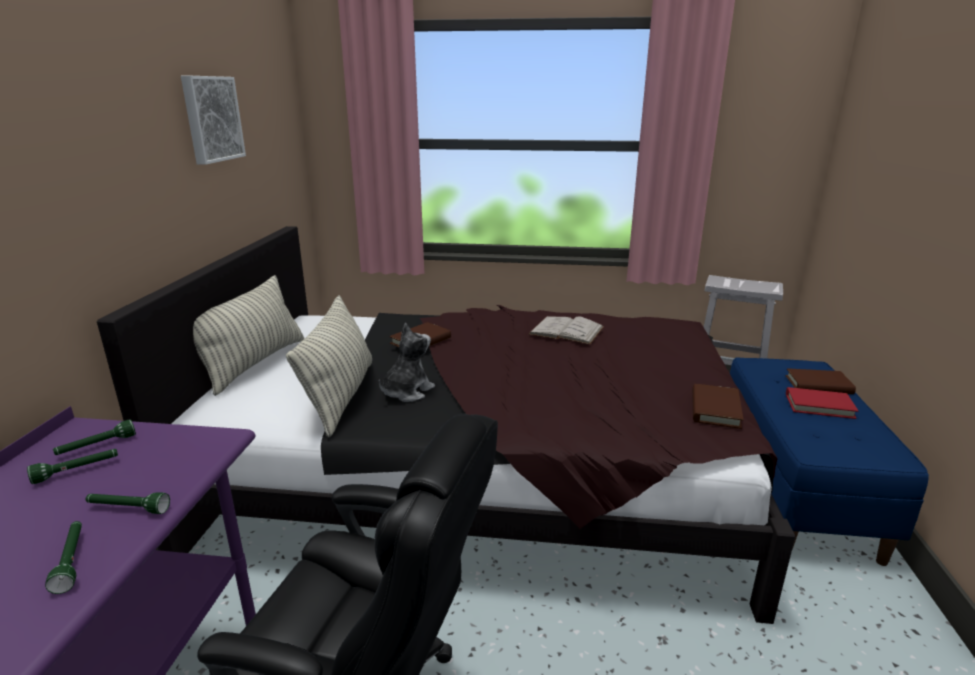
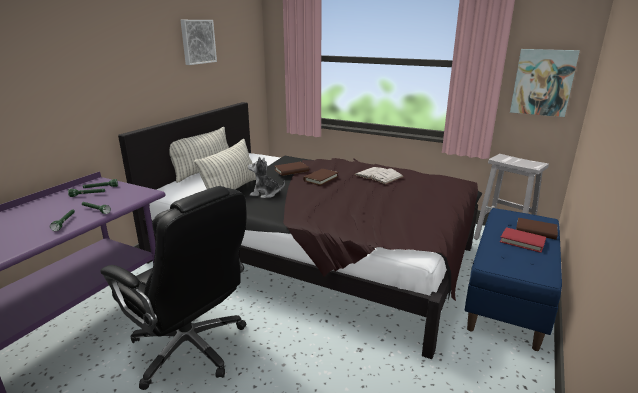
camera: 20 degrees right, 0 degrees up
(407, 392) = (265, 194): plush toy -> plush toy turned 135 degrees counterclockwise
(715, 409) = (427, 226): brown book -> brown book (321, 179)
(763, 169) = (542, 82): none -> picture

